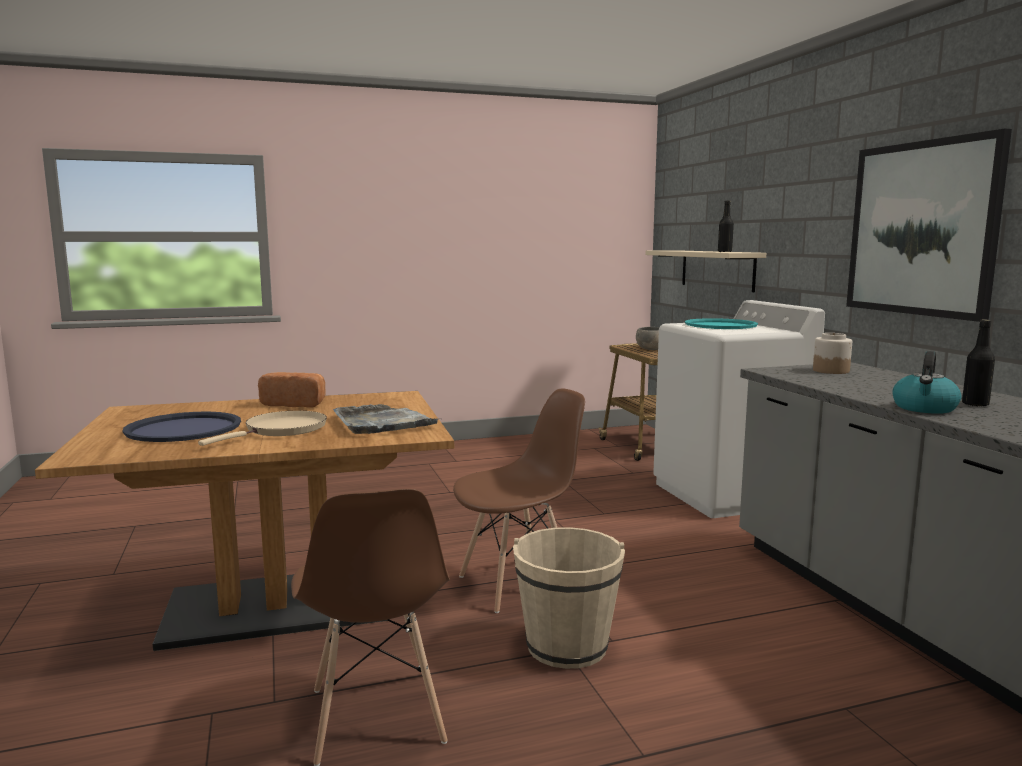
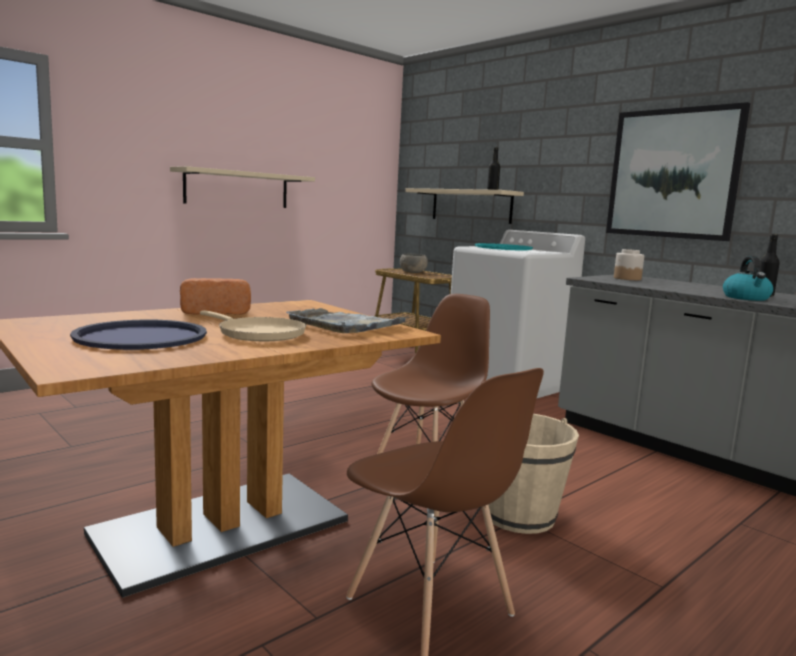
camera: 25 degrees left, 0 degrees up
(282, 430) = (258, 333): beige frying pan -> beige frying pan turned 120 degrees clockwise
(450, 263) = (237, 189): none -> beige shelf

